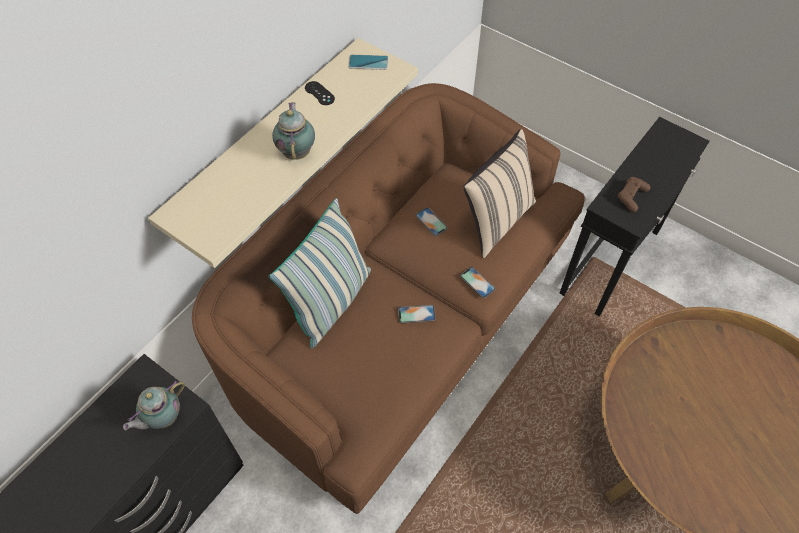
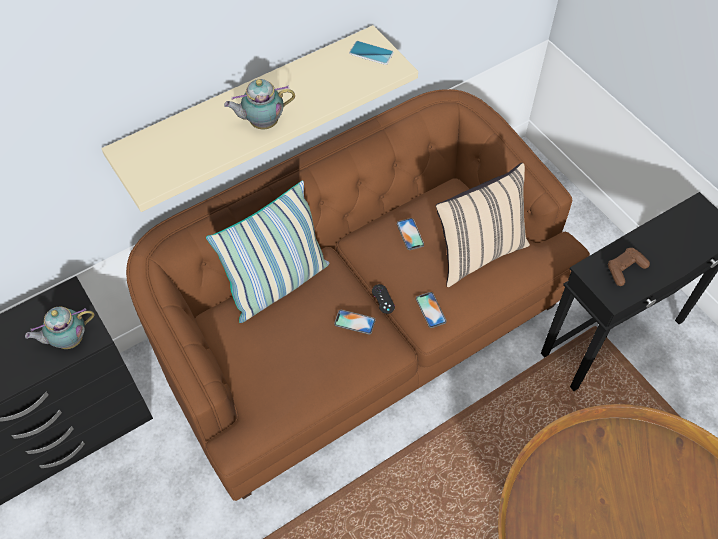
camera: 20 degrees right, 0 degrees up
(297, 151) = (262, 123): teapot -> teapot turned 120 degrees counterclockwise
(319, 93) = (309, 72): black game controller -> black game controller (383, 299)

